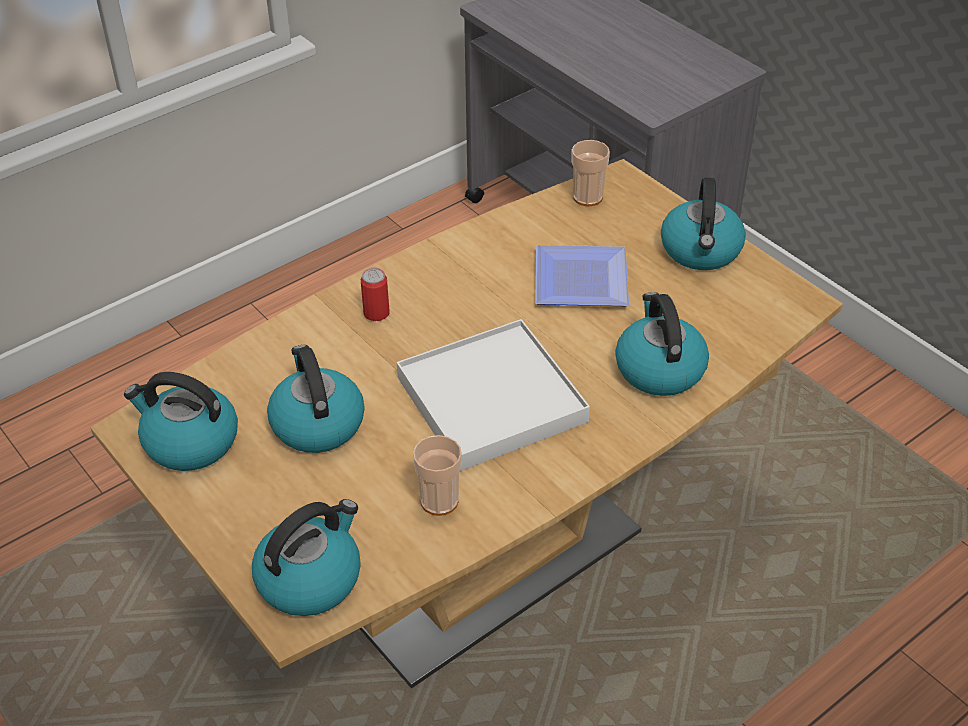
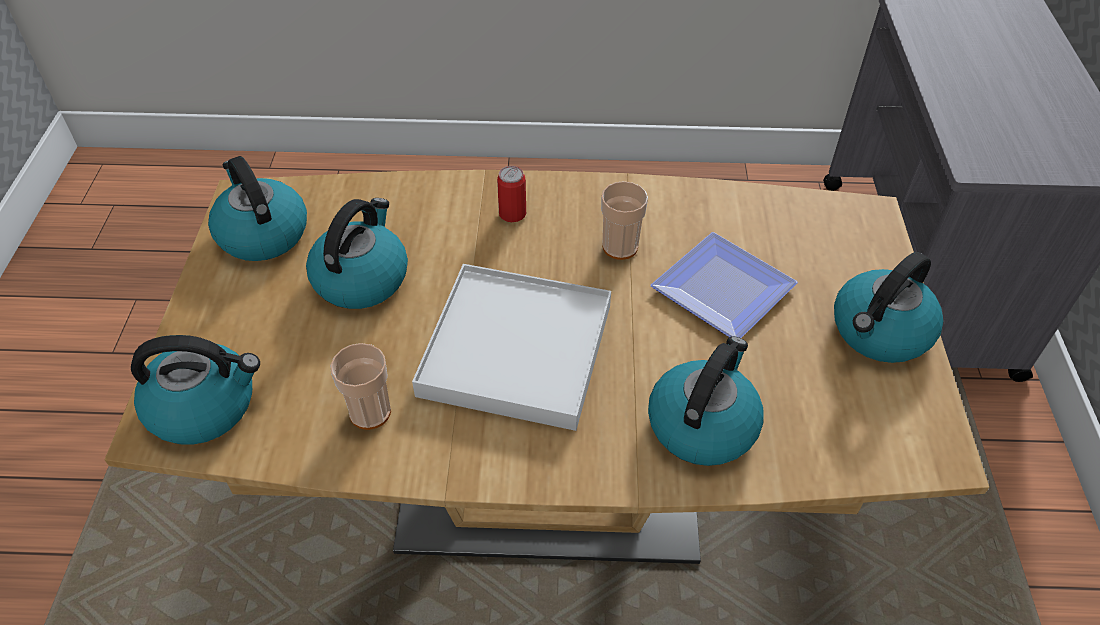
camera: 40 degrees right, 5 degrees up
(587, 197) = (817, 215): cup -> cup (620, 247)

